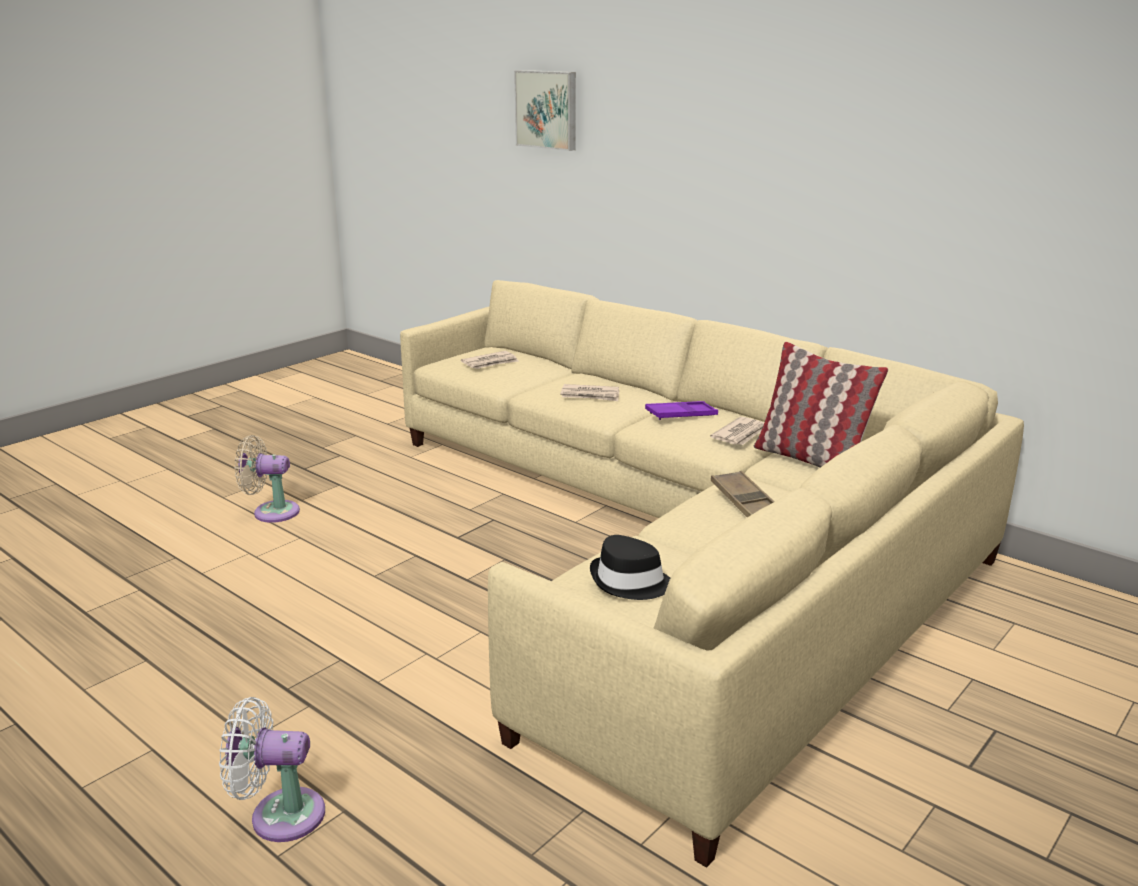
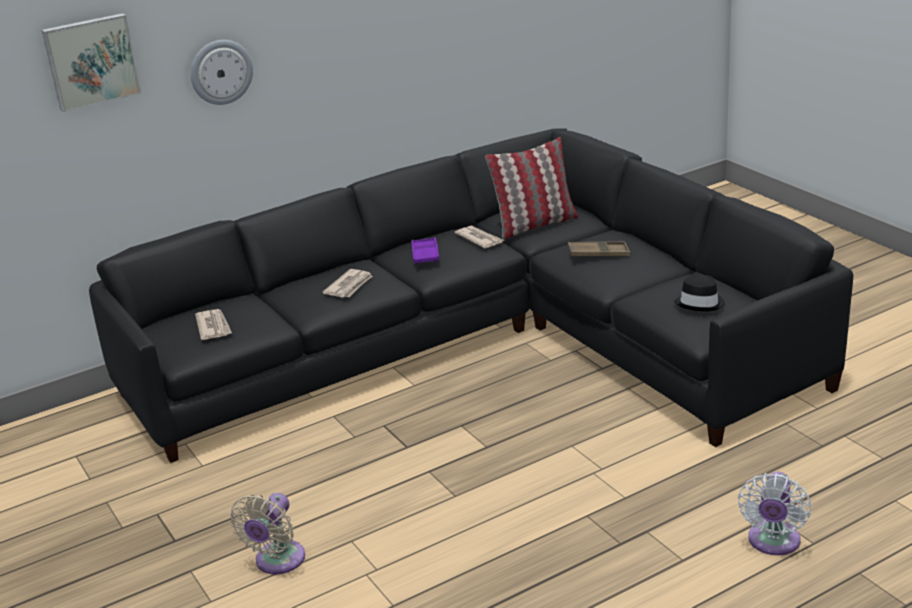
camera: 70 degrees left, 5 degrees up
(641, 156) = (221, 72): none -> wall clock
(679, 546) = (484, 345): beige sofa -> black sofa

